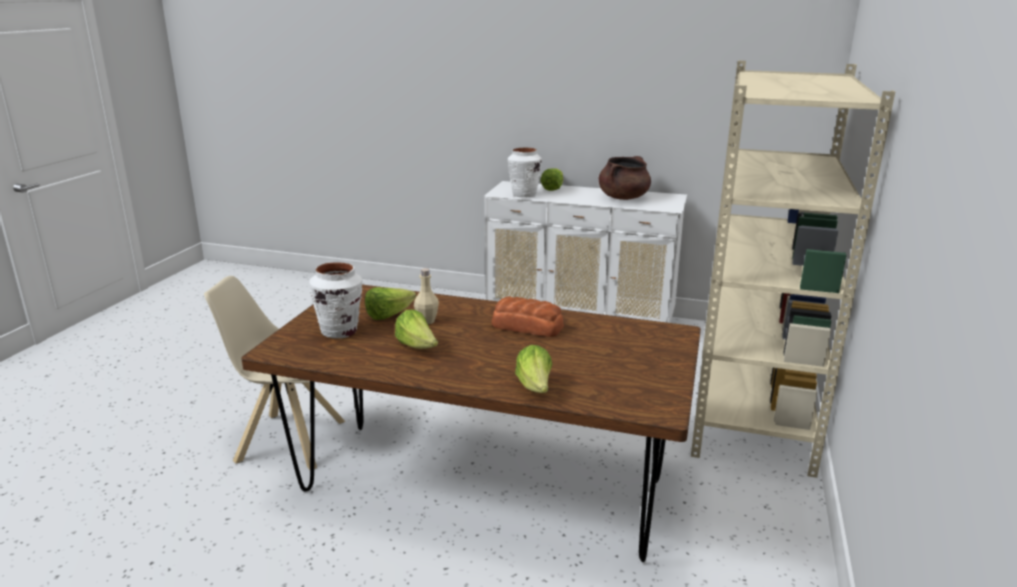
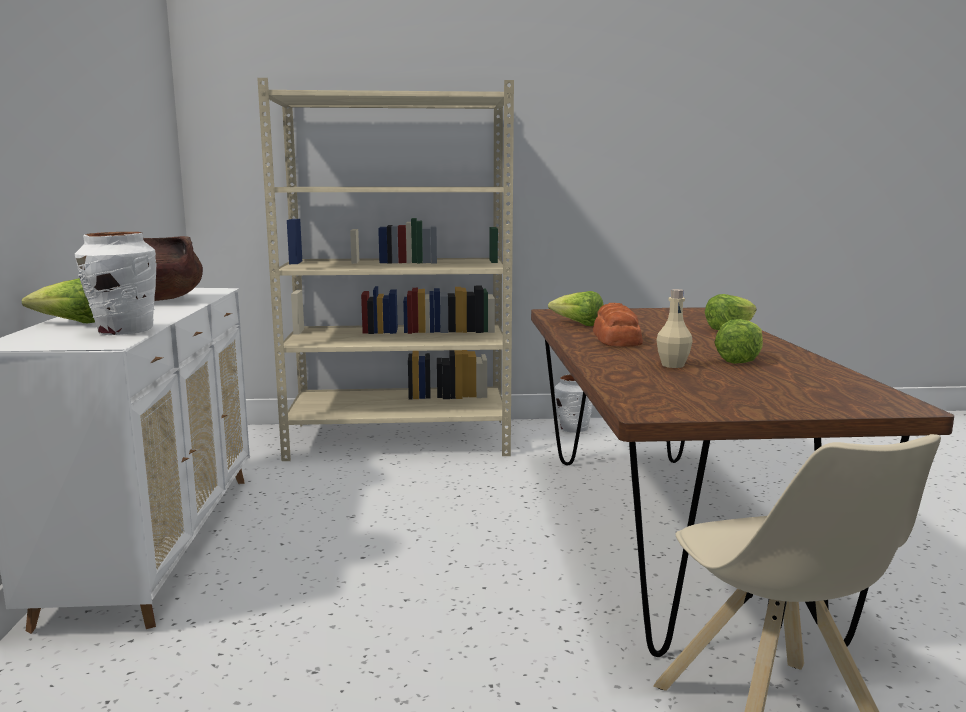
camera: 110 degrees left, 10 degrees down
(340, 331) = (780, 390): white vase -> white vase (573, 429)
(388, 315) = (691, 380): lettuce -> lettuce (578, 325)

